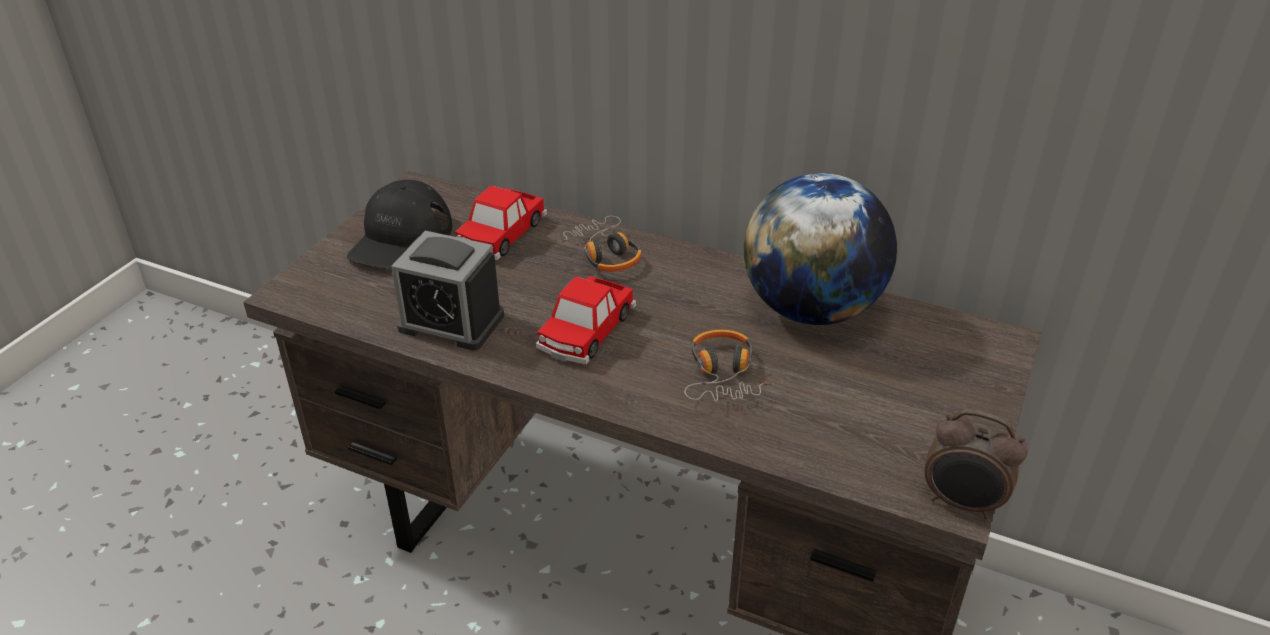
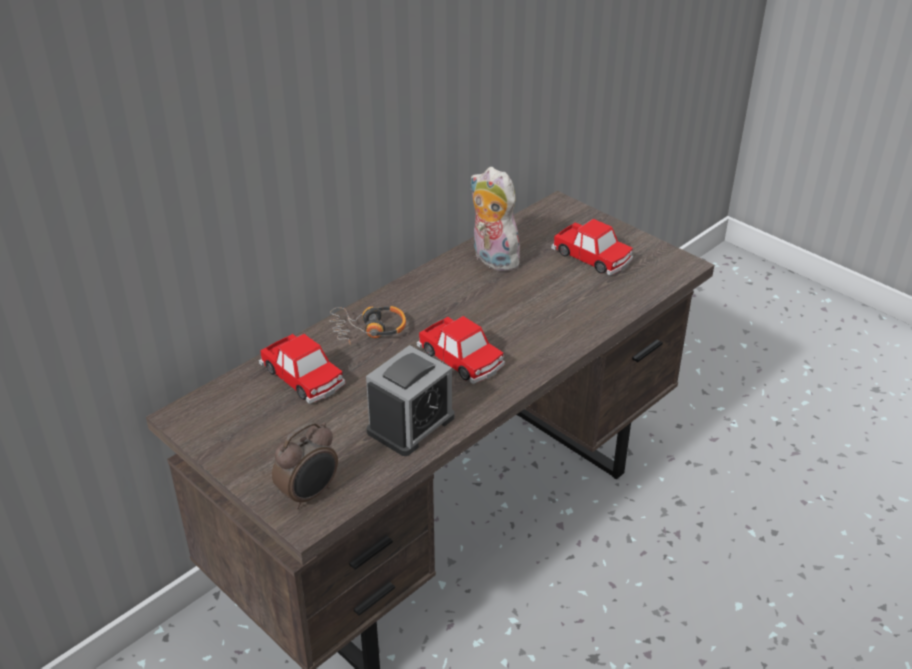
camera: 70 degrees left, 0 degrees up
(401, 239) = (266, 436): black cap -> none
(723, 375) = (541, 311): headphones -> none
(811, 309) = (491, 259): globe -> plush toy
(891, 398) = (592, 257): none -> toy car
(962, 504) = (684, 262): alarm clock -> alarm clock (310, 494)

